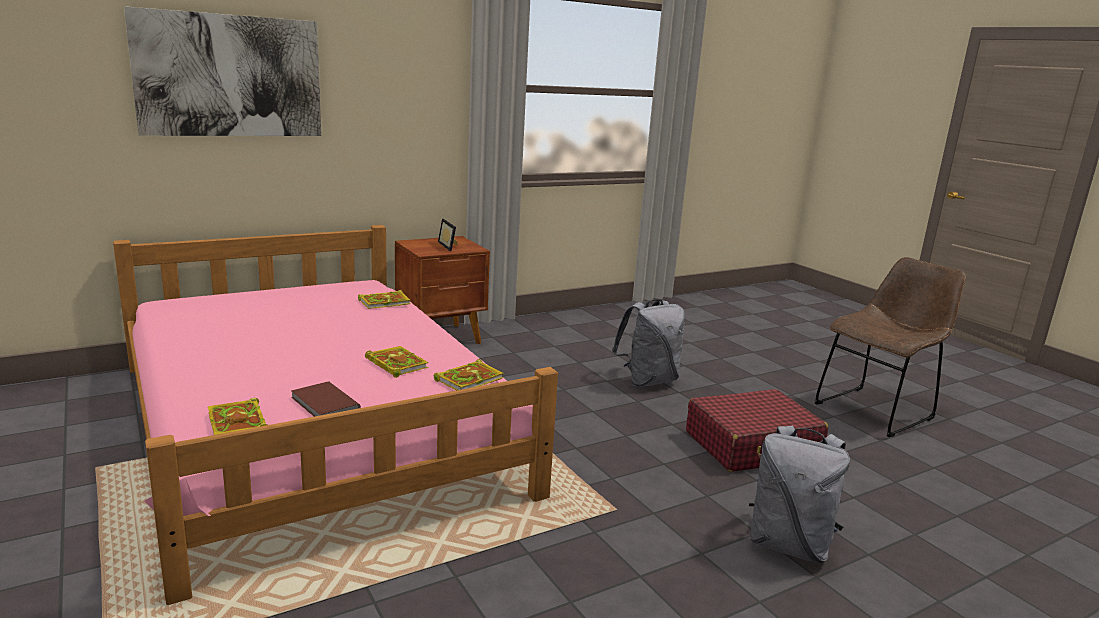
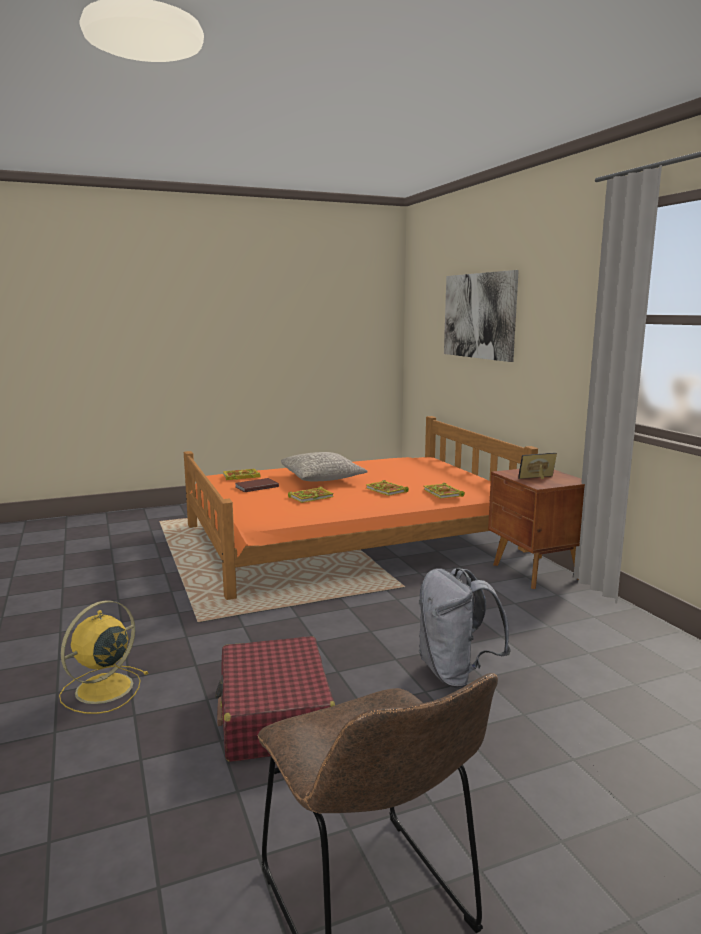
camera: 100 degrees right, 5 degrees down
(281, 360) = (322, 478): none -> grey pillow
(313, 426) = (349, 538): pink bed -> orange bed
(470, 379) = (280, 512): book -> book (387, 490)
(789, 545) = (102, 689): grey backpack -> yellow fan

